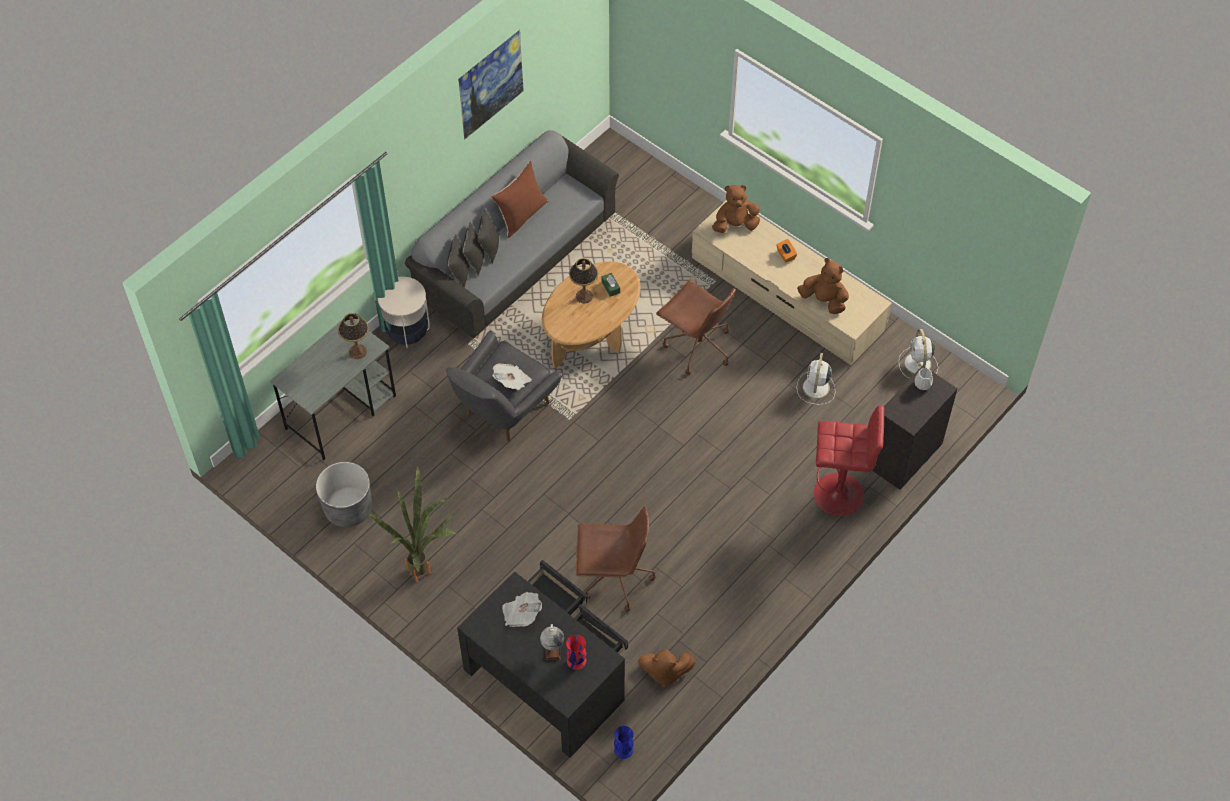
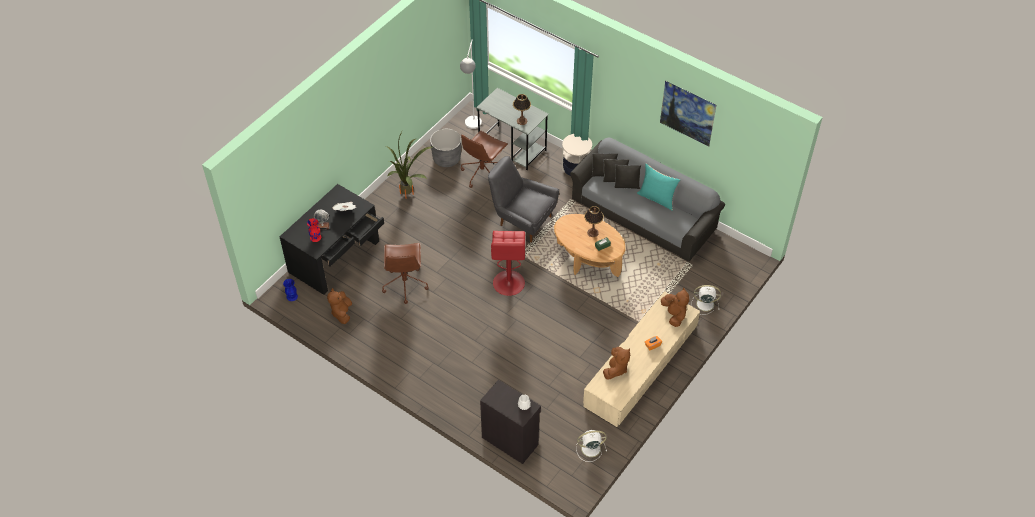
camera: 85 degrees right, 5 degrees down
(281, 467) = (472, 127): none -> white floor lamp
(512, 382) = (522, 204): newspaper -> none
(521, 215) = (657, 198): brown pillow -> turquoise pillow
(696, 346) = (586, 316): brown office chair -> brown office chair (483, 173)
(815, 388) = (560, 386): white fan -> white fan (704, 304)
(839, 495) = (475, 401): red stool -> red stool (508, 283)

